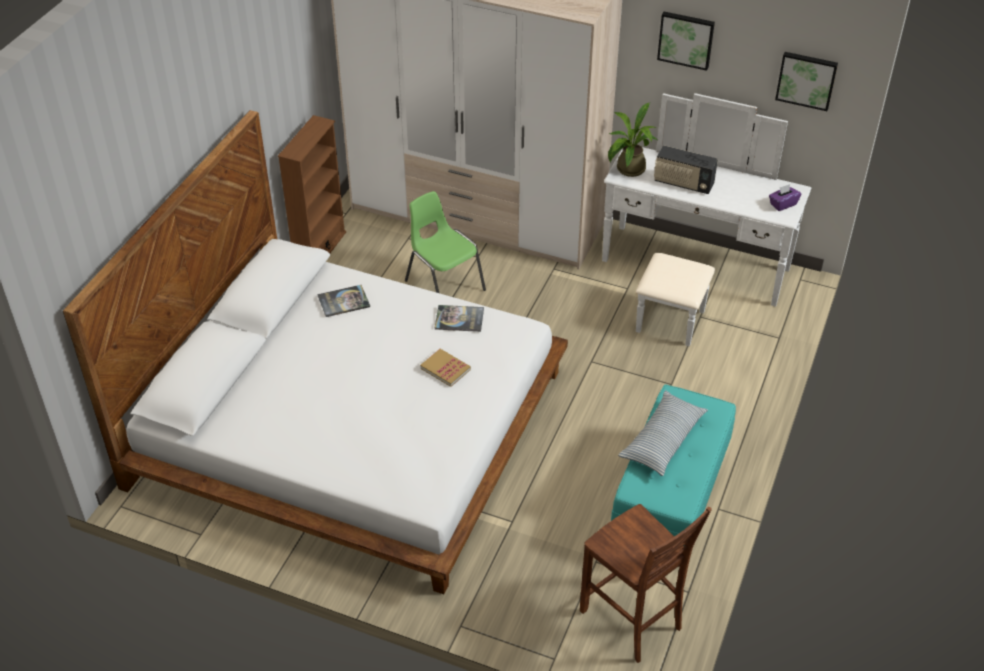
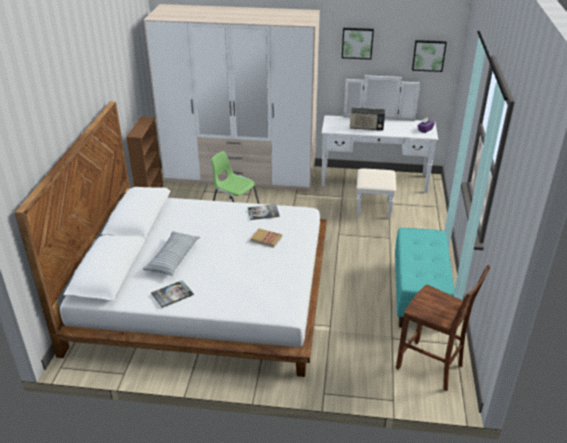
camera: 15 degrees left, 10 degrees down
(343, 301) = (186, 214): book -> book (172, 294)
(627, 170) = (332, 126): potted plant -> none
(662, 440) = (413, 255): pillow -> pillow (173, 258)

